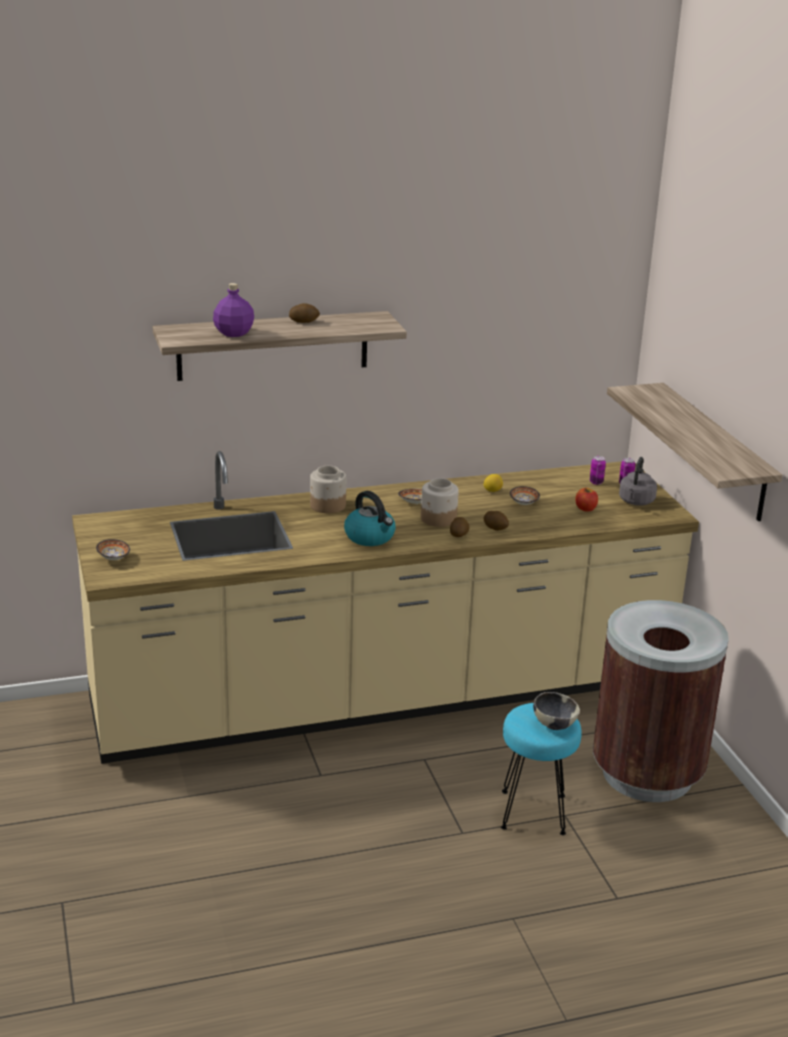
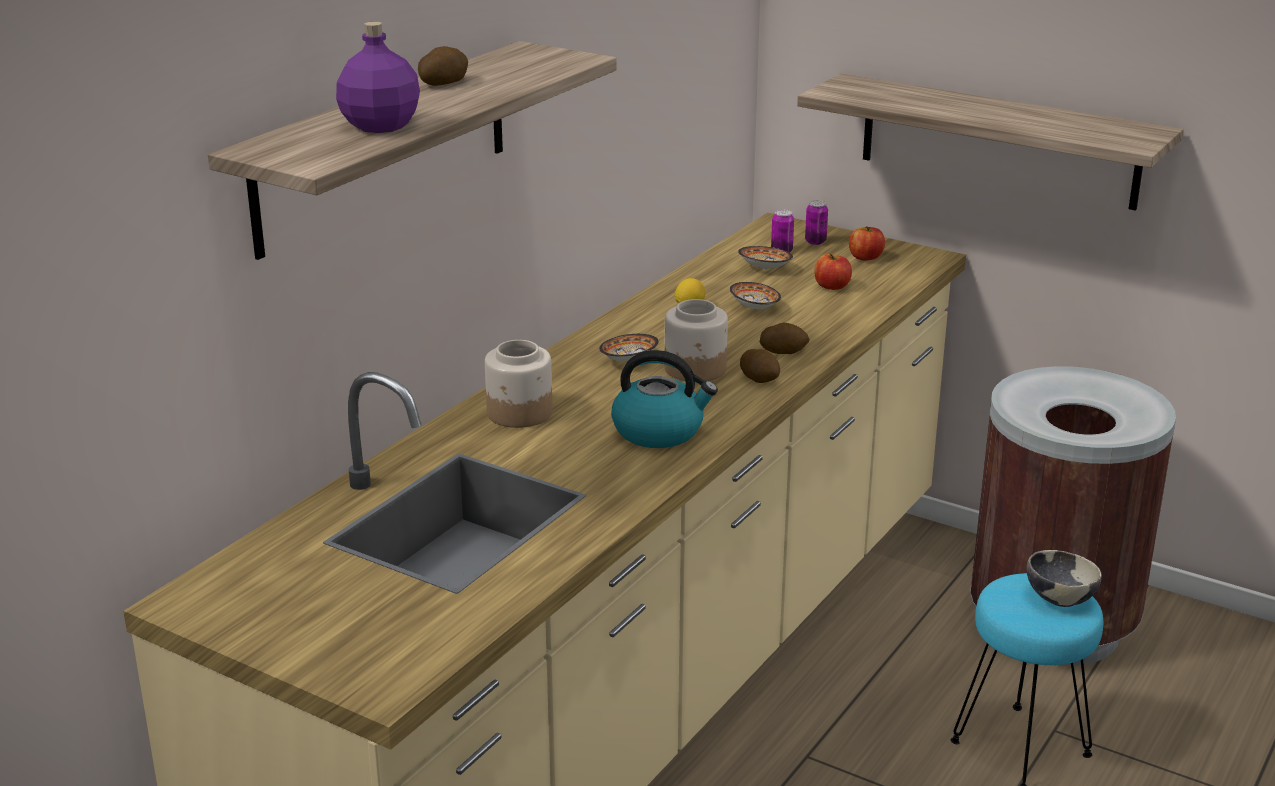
camera: 40 degrees left, 0 degrees up
(113, 558) = (335, 647): bowl -> bowl (765, 268)
(636, 502) = (865, 257): grey kettle -> apple

